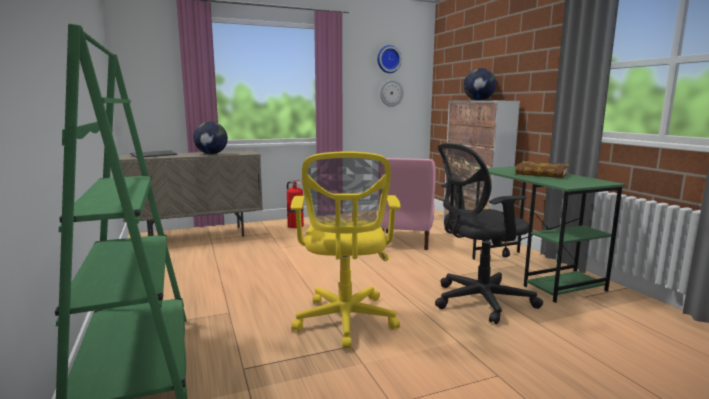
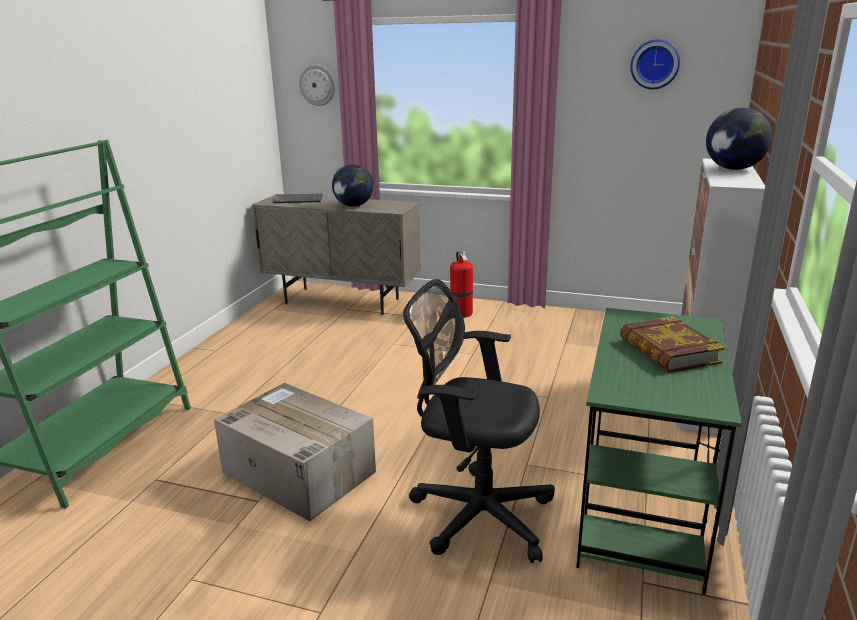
camera: 40 degrees right, 10 degrees up
(345, 322) = (297, 472): yellow office chair -> cardboard box
(391, 93) = (656, 123): wall clock -> wall clock (317, 85)
(405, 240) = (557, 380): pink chair -> none

